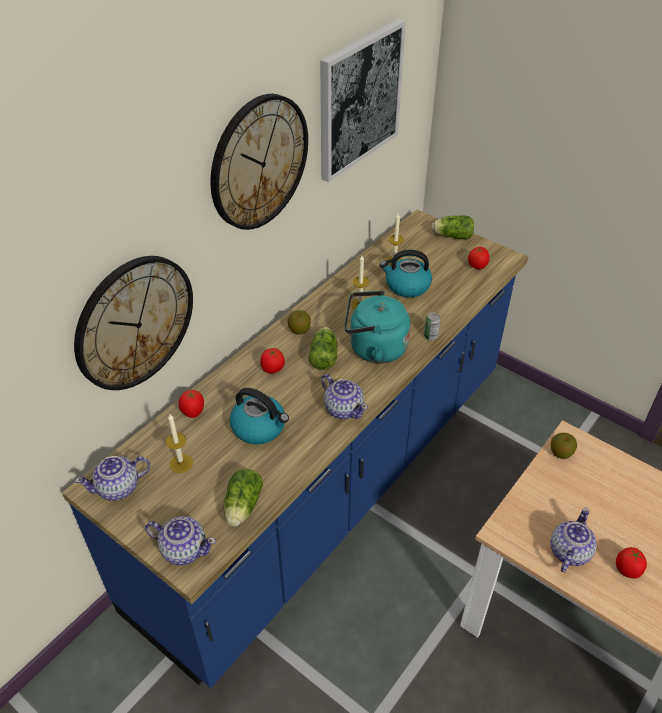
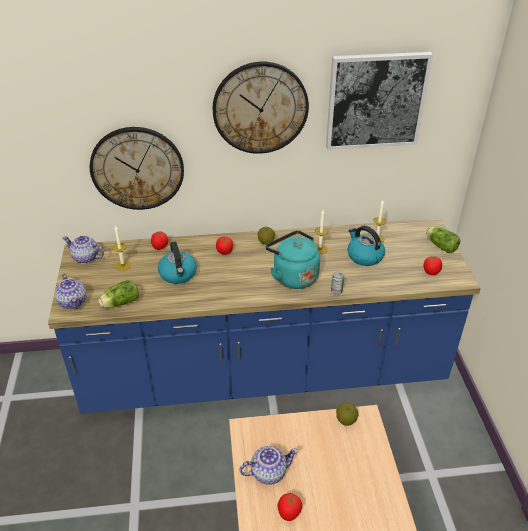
camera: 45 degrees right, 5 degrees down
(324, 355) = (260, 262): lettuce -> none
(343, 408) = (231, 294): teapot -> none

